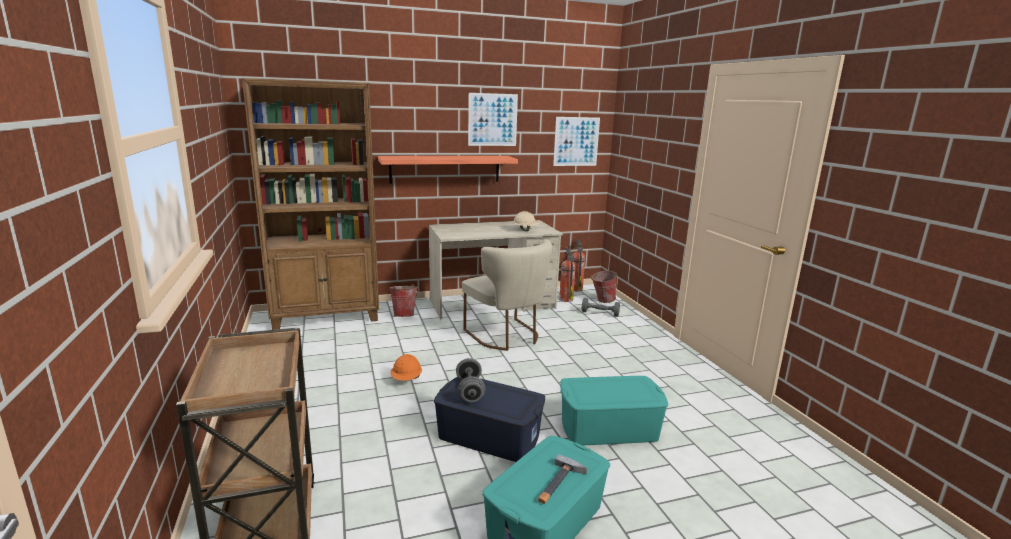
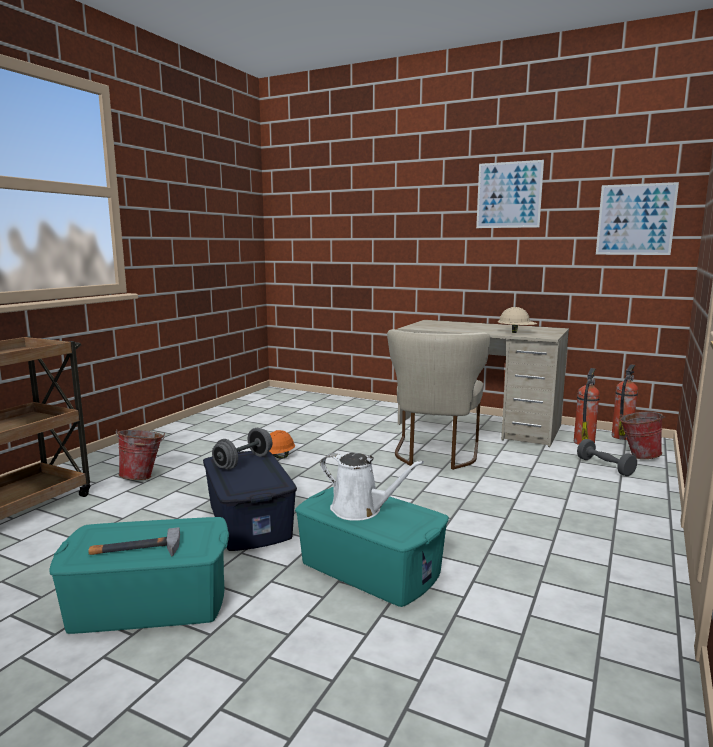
camera: 45 degrees right, 5 degrees down
(327, 316) = (311, 400): brown bookcase -> none
(405, 315) = (374, 414): bucket -> bucket (143, 477)
(445, 169) = (448, 256): shelf -> none
(606, 392) = (360, 510): none -> white watering can

